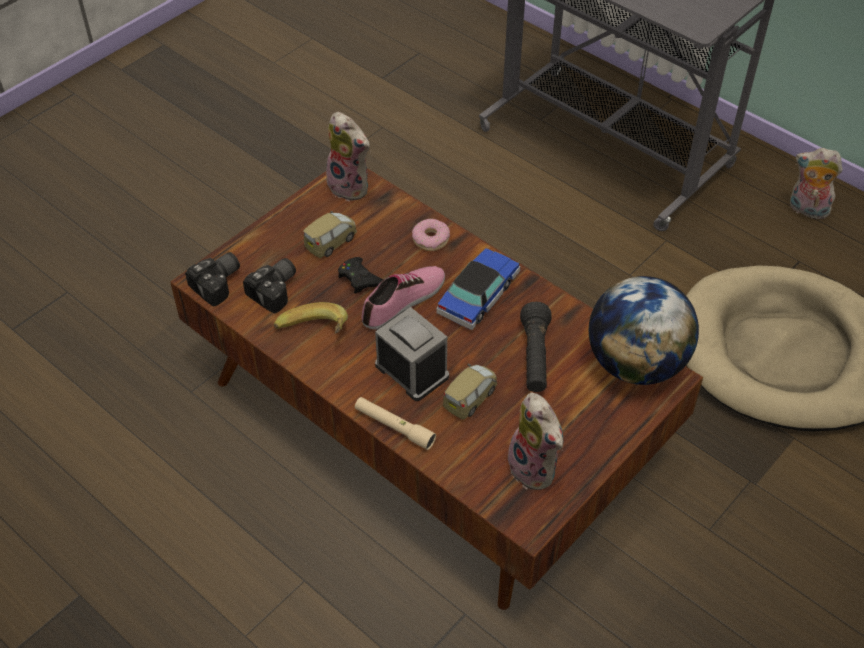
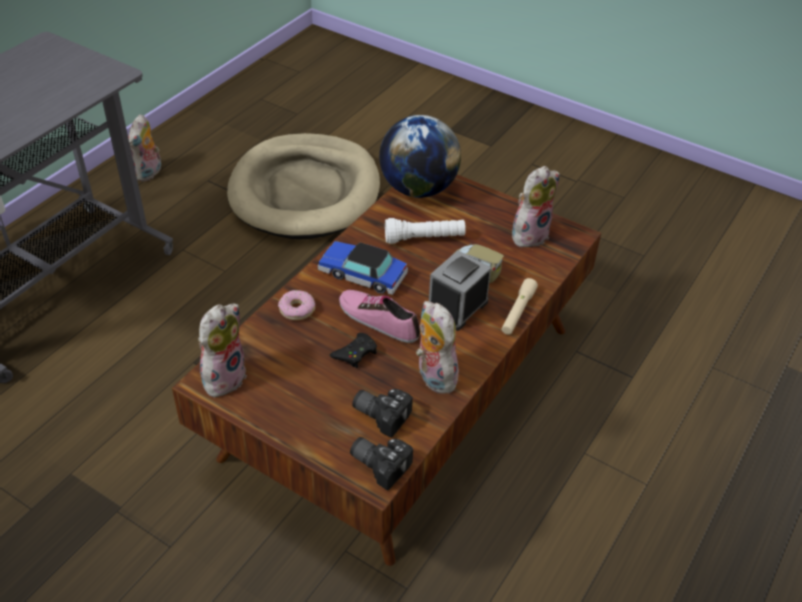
camera: 100 degrees left, 5 degrees down
(314, 335) = (433, 376): banana -> plush toy
(331, 242) = (308, 381): toy car -> none
(535, 357) = (424, 238): black flashlight -> white flashlight

